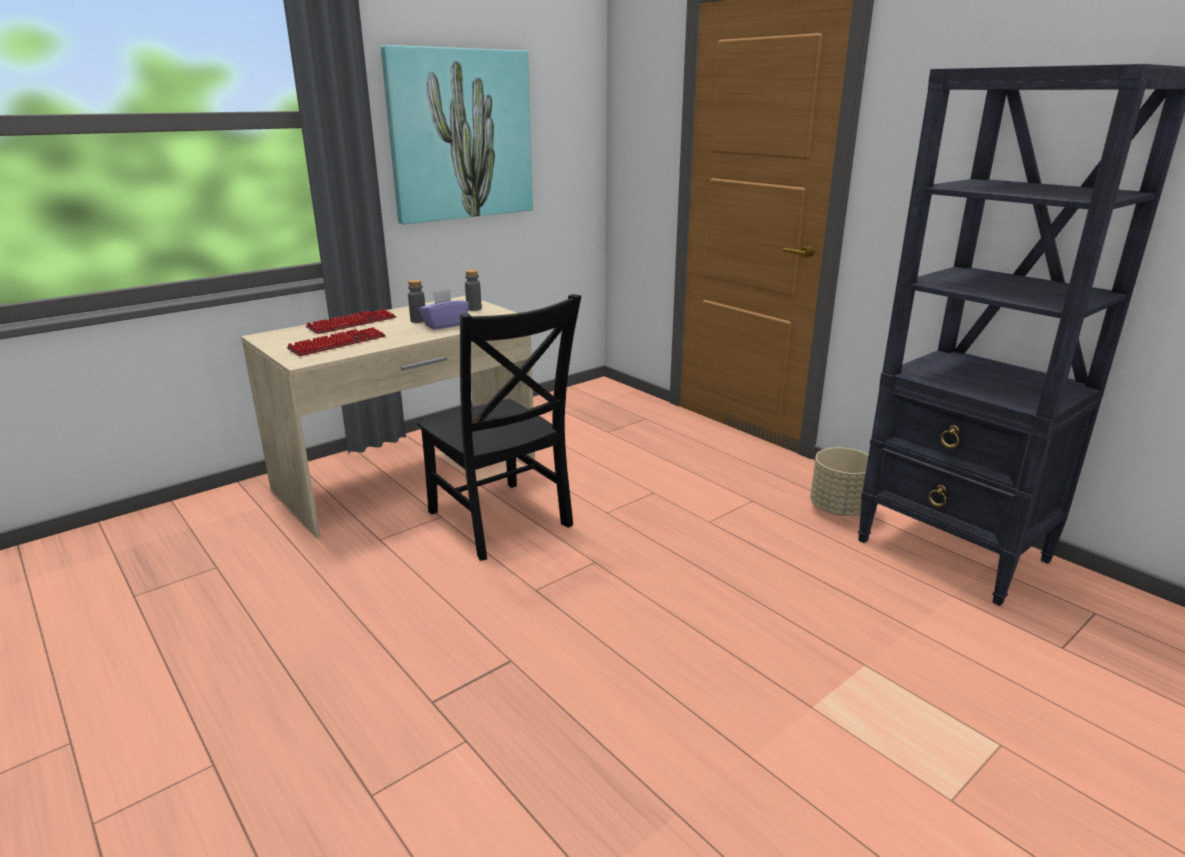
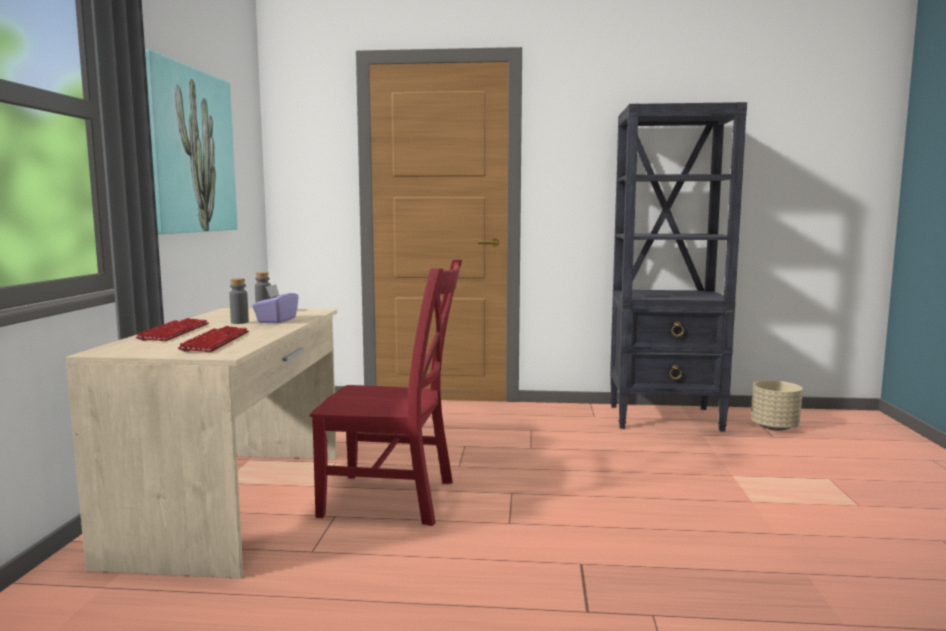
camera: 45 degrees left, 15 degrees down
(501, 521) = (394, 499): black chair -> red chair
(839, 509) = (582, 419): beige planter -> beige planter (774, 427)

